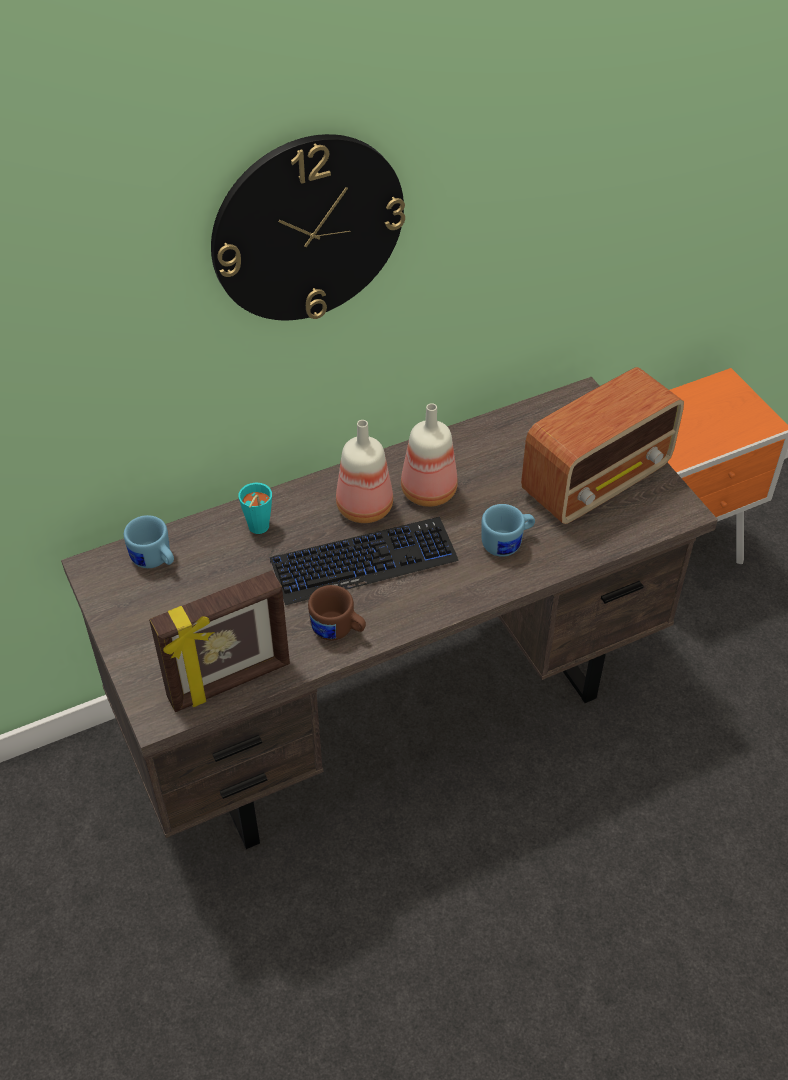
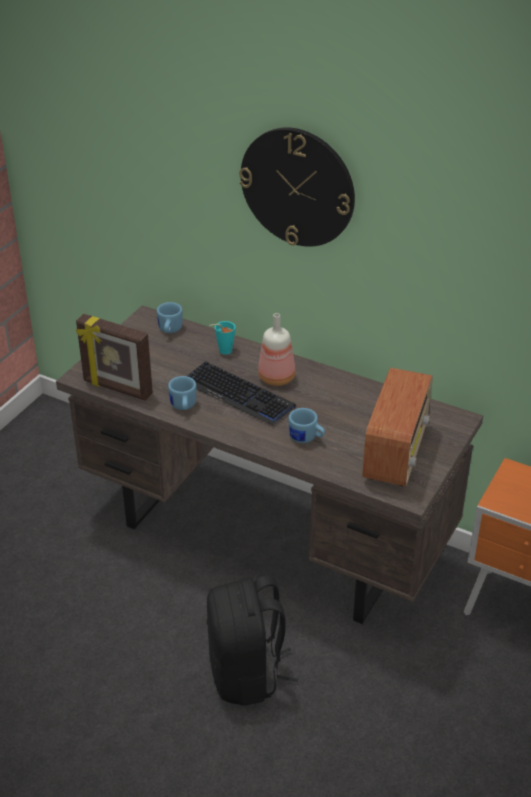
camera: 55 degrees right, 10 degrees down
(338, 630) = (183, 407): brown mug -> blue mug
(427, 491) = (313, 393): bottle -> none
(593, 854) = (247, 674): none -> black backpack
(597, 480) = (396, 452): radio -> radio turned 90 degrees counterclockwise

